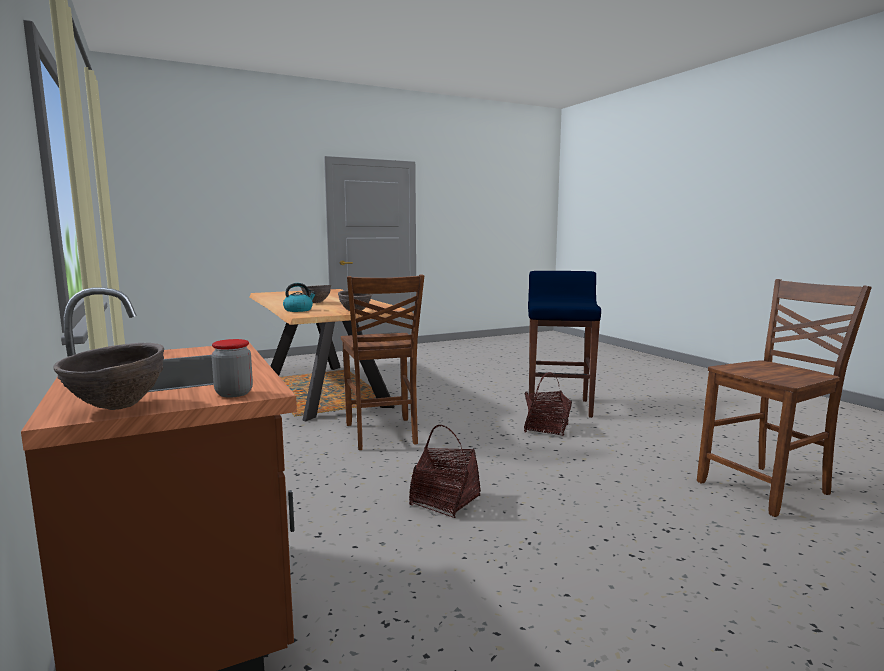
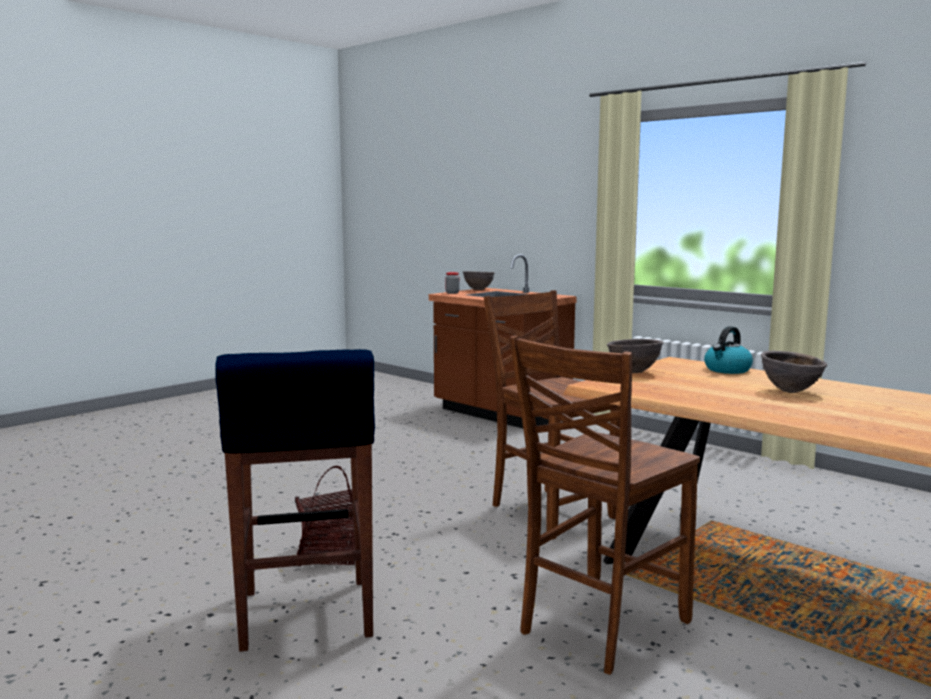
camera: 160 degrees right, 0 degrees up
(445, 501) = (417, 463): basket -> none
(767, 489) = (103, 509): brown chair -> brown chair (600, 626)

